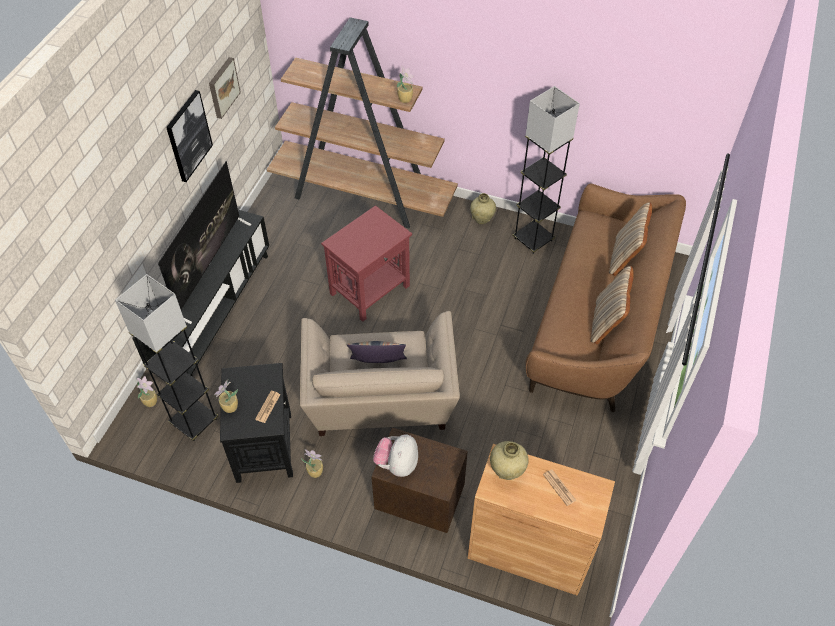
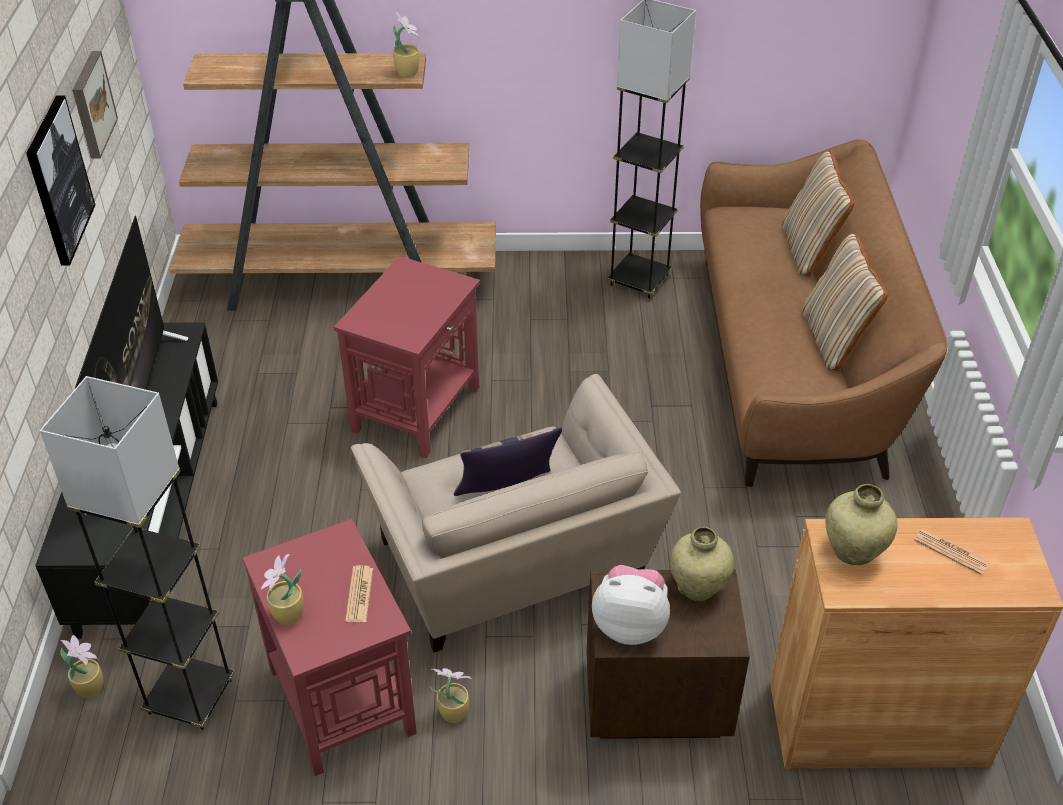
camera: 20 degrees left, 10 degrees down
(265, 447) = (343, 699): black side table -> red side table
(397, 464) = (630, 624): plush toy -> plush toy turned 105 degrees clockwise
(482, 219) = (547, 271): beige vase -> beige vase (698, 588)

